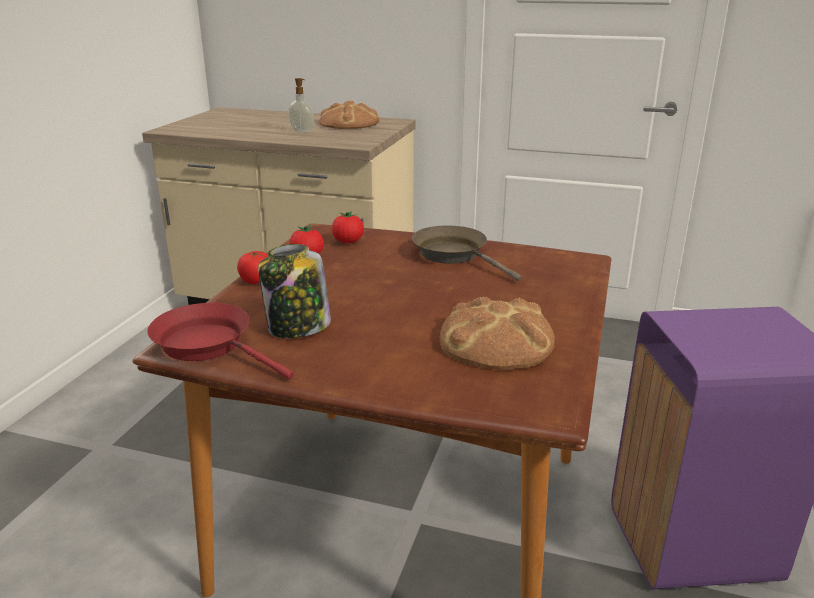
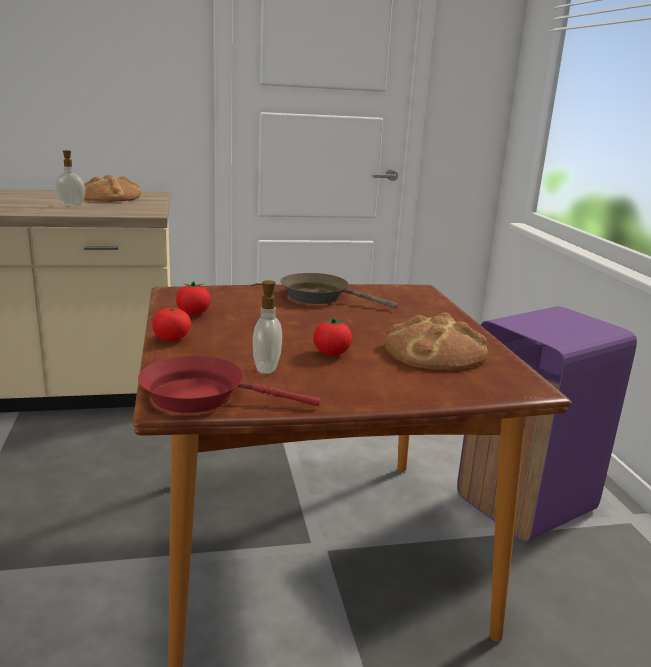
camera: 30 degrees left, 5 degrees down
(297, 327) = (265, 368): jar -> soap dispenser
(348, 242) = (214, 297): tomato -> tomato (331, 354)

